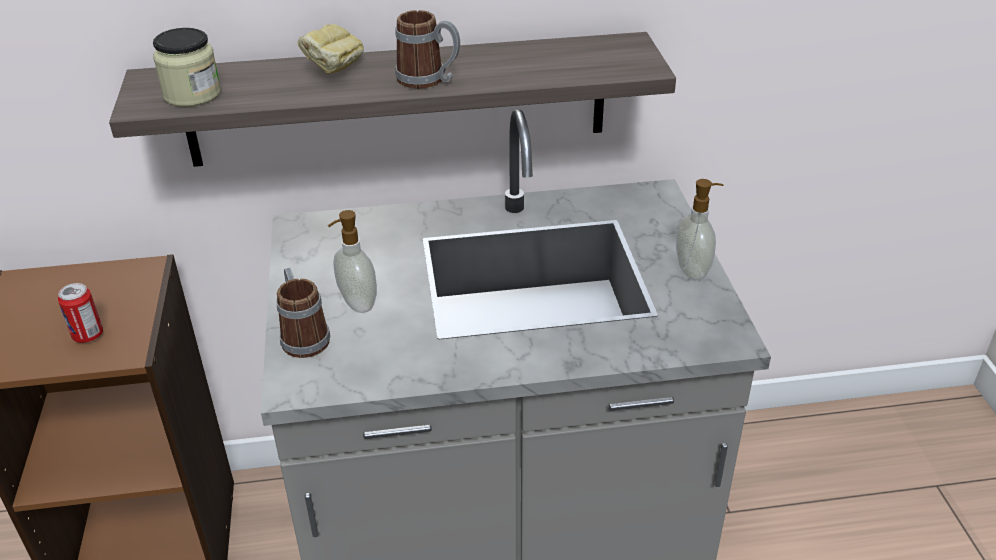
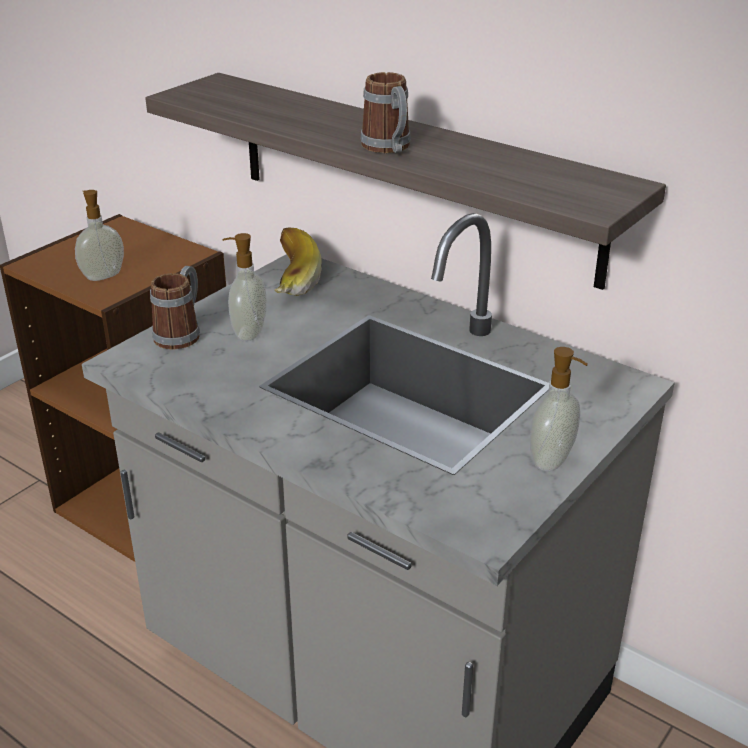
camera: 45 degrees right, 5 degrees down
(88, 335) = (102, 275): can -> soap dispenser
(192, 94) = (220, 99): jar -> none
(310, 243) = (287, 278): none -> banana
(334, 71) = (337, 118): bread -> none

